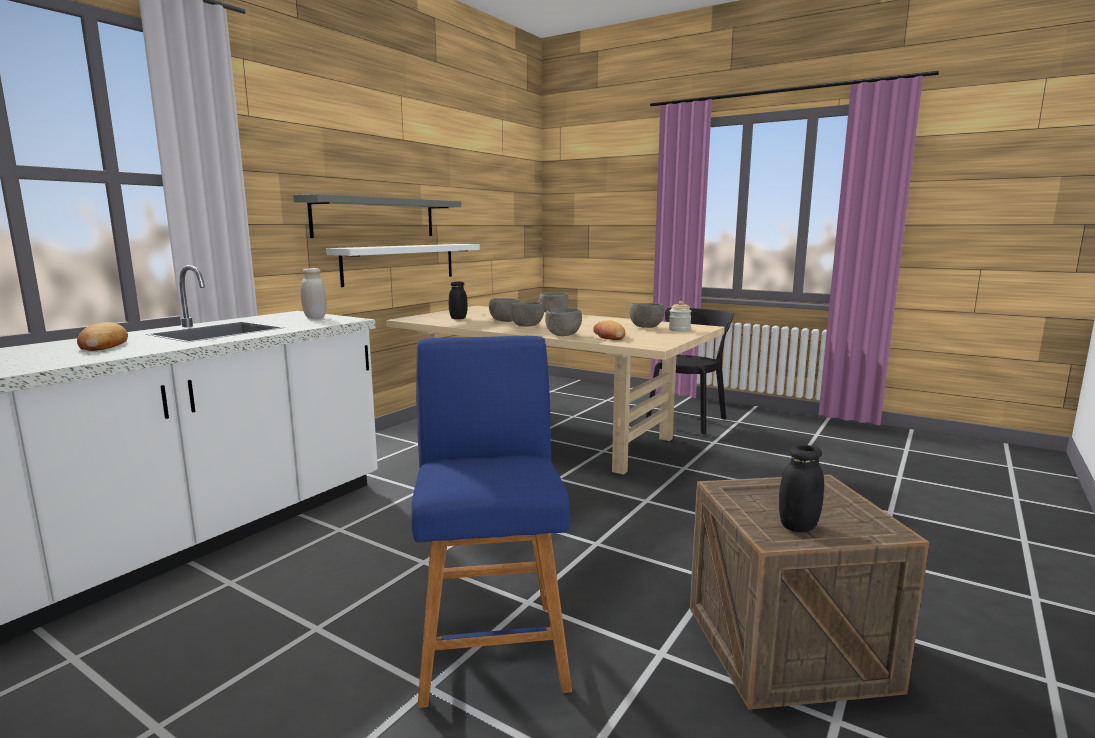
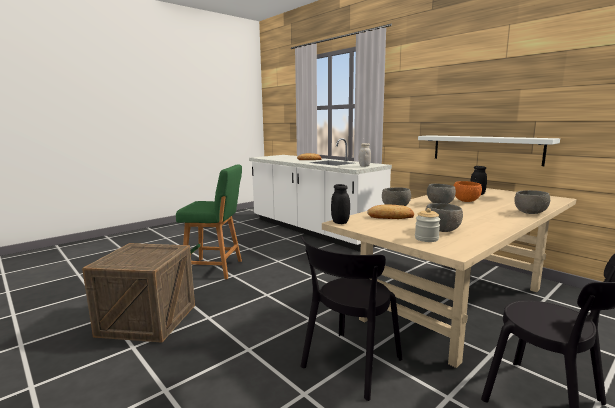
camera: 105 degrees right, 0 degrees up
(375, 218) = (467, 117): grey shelf -> none
(491, 644) = (216, 268): blue stool -> green stool
(505, 321) = (466, 201): grey bowl -> orange bowl
(715, 474) = (349, 365): none -> black chair
(798, 526) = (132, 253): black jar -> black jar (340, 222)

